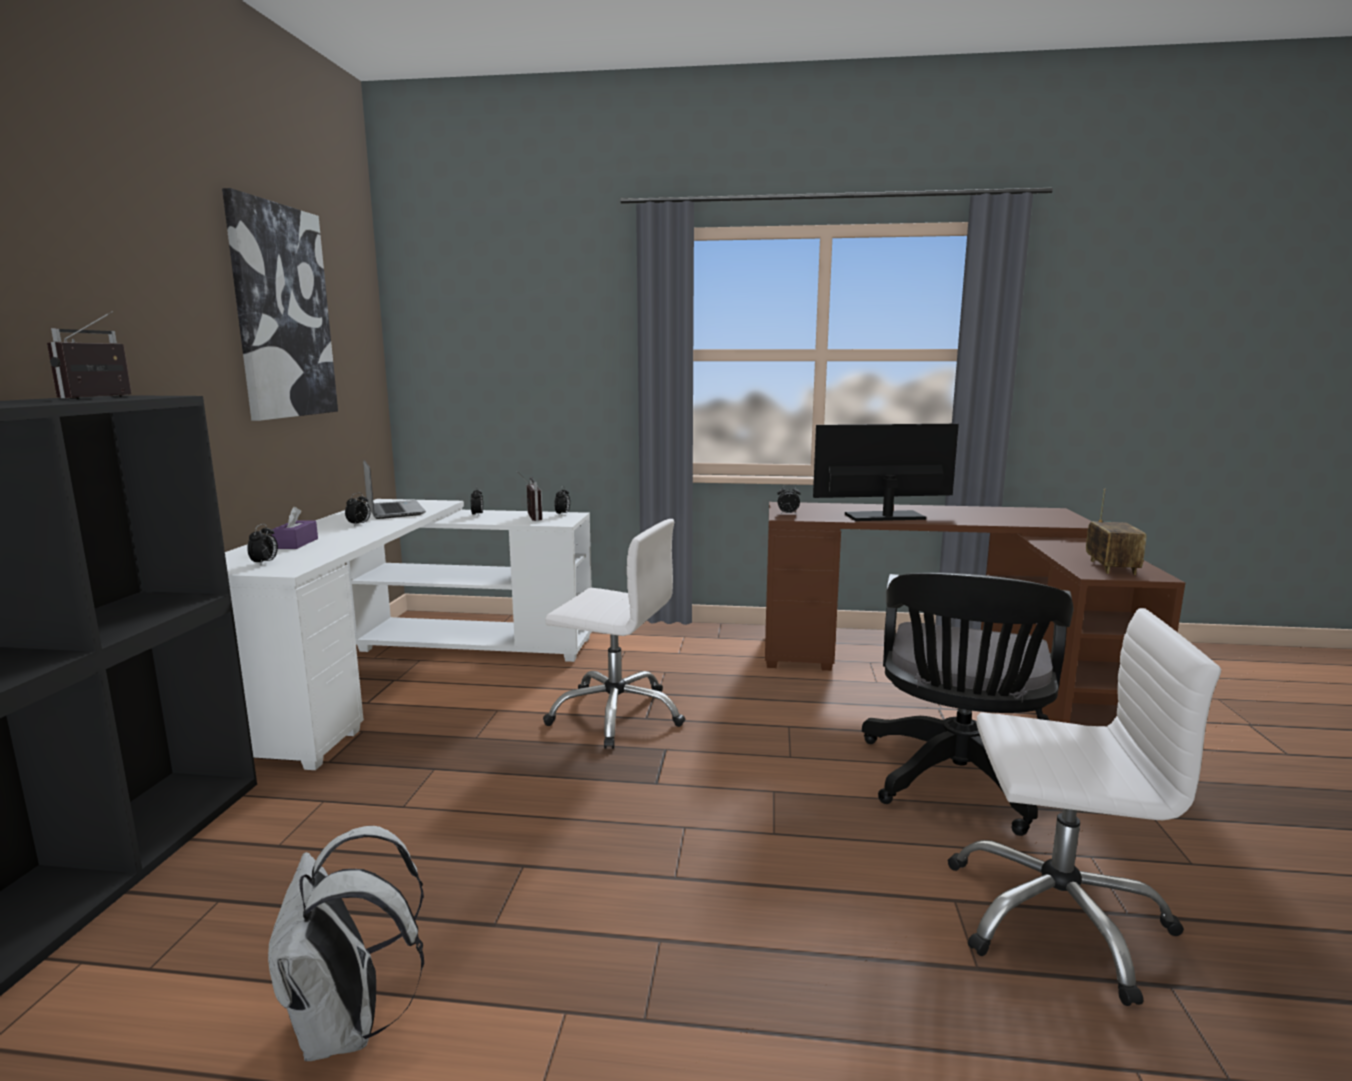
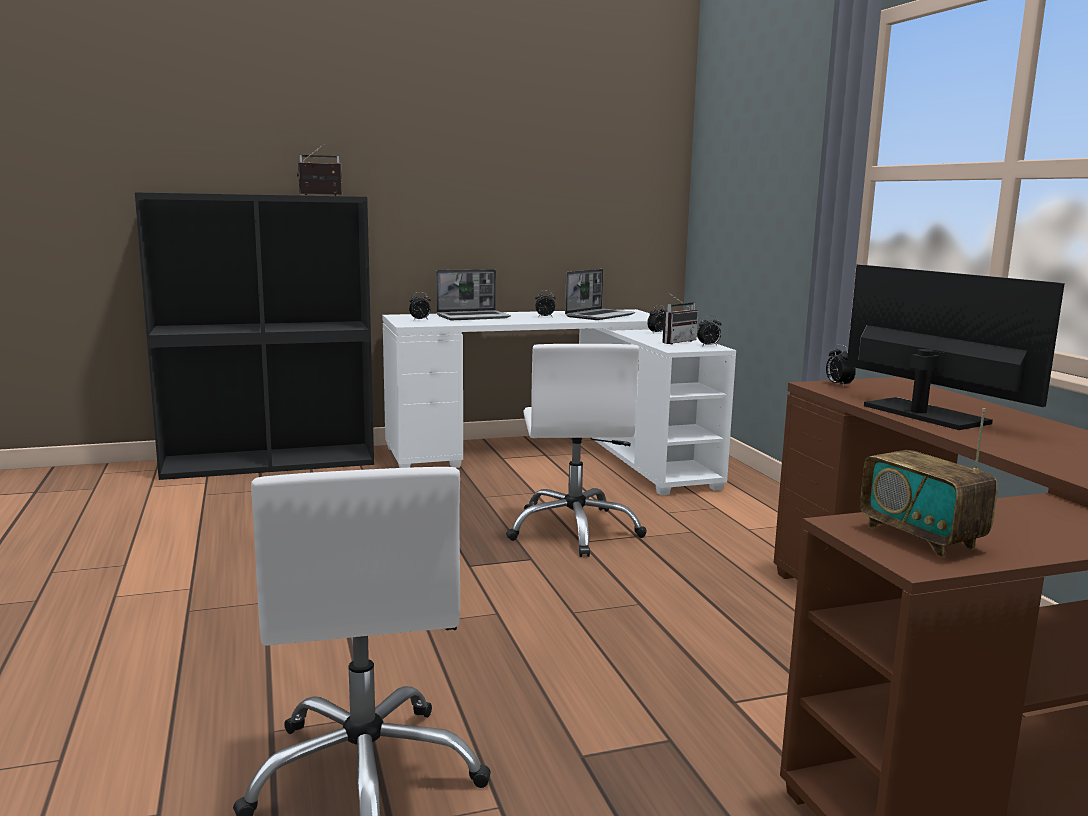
camera: 65 degrees right, 0 degrees up
(282, 312) = (543, 141): picture -> none
(296, 543) = (473, 317): purple tissue box -> laptop
(348, 1026) = (171, 542): white backpack -> none
(958, 782) = (606, 710): black office chair -> none
(1111, 567) = (921, 537): radio -> radio turned 75 degrees clockwise

